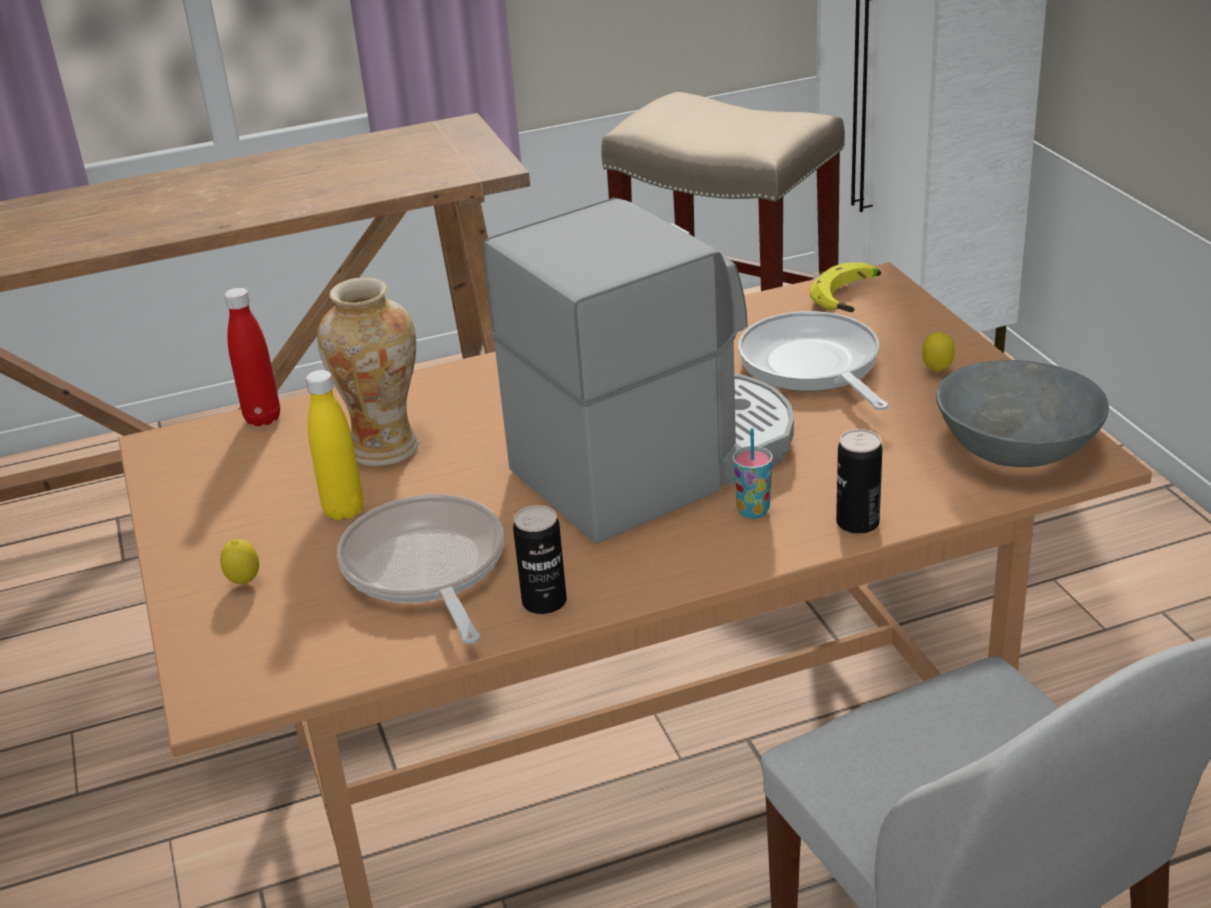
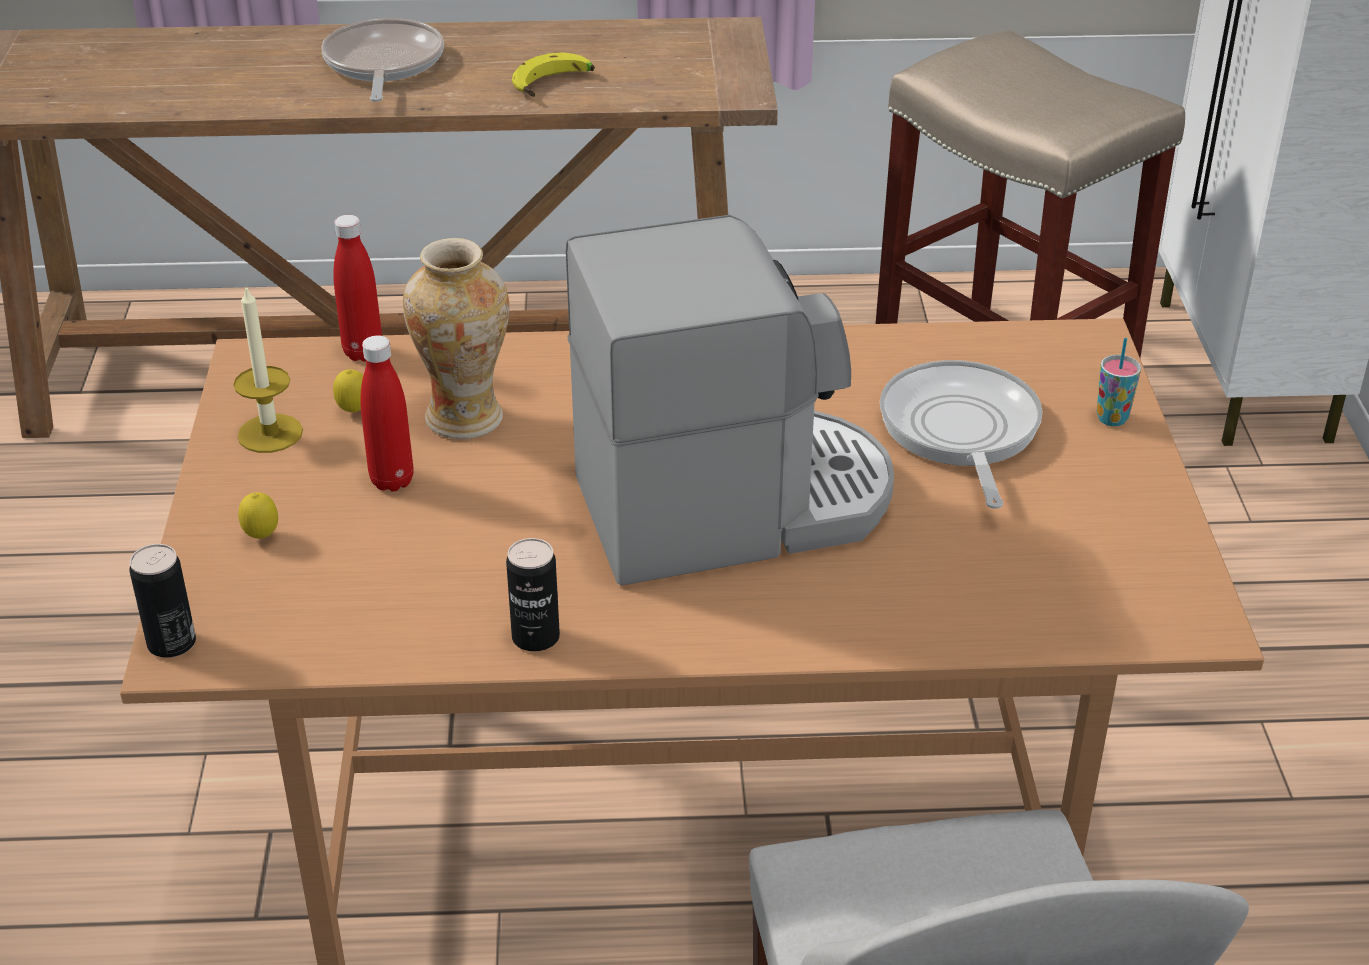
camera: 15 degrees right, 5 degrees up
(209, 499) = (270, 433): none -> candle
(344, 510) = (392, 481): yellow bottle -> red bottle
(426, 569) = (439, 568): frying pan -> frying pan (383, 65)
(753, 511) = (800, 590): cup -> cup (1112, 418)
(851, 298) = (1051, 355): banana -> banana (554, 86)
(857, 523) = (901, 634): can -> can (171, 643)
(937, 371) = (1094, 472): lemon -> lemon (353, 412)
(1016, 450) = (1125, 592): grey bowl -> none

